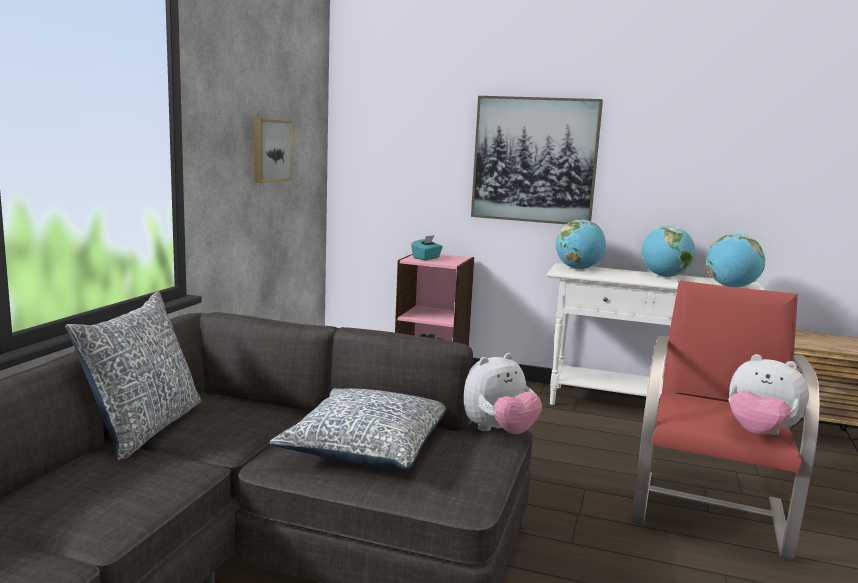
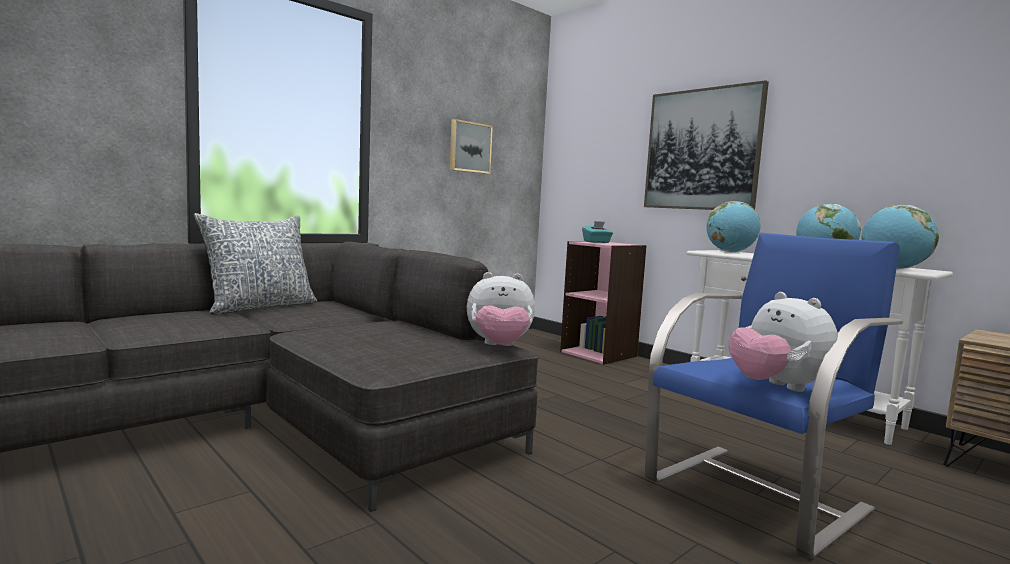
camera: 30 degrees right, 5 degrees down
(366, 446) = (372, 334): pillow -> none
(709, 511) = (757, 494): red armchair -> blue armchair

